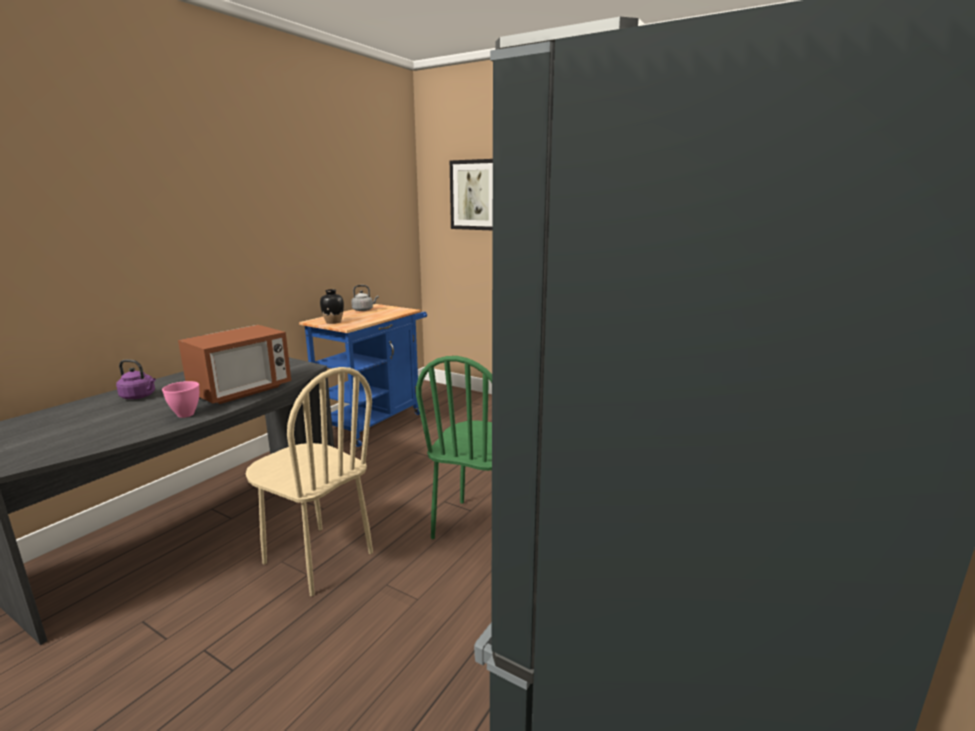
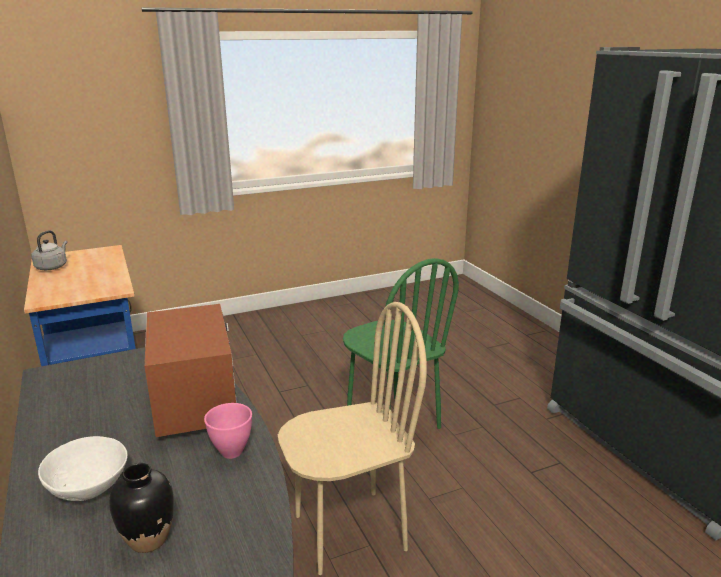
camera: 55 degrees left, 5 degrees up
(139, 396) = (89, 486): purple kettle -> white bowl
(333, 322) = (76, 291): black vase -> black vase (148, 539)
(475, 195) = (105, 82): picture -> none

